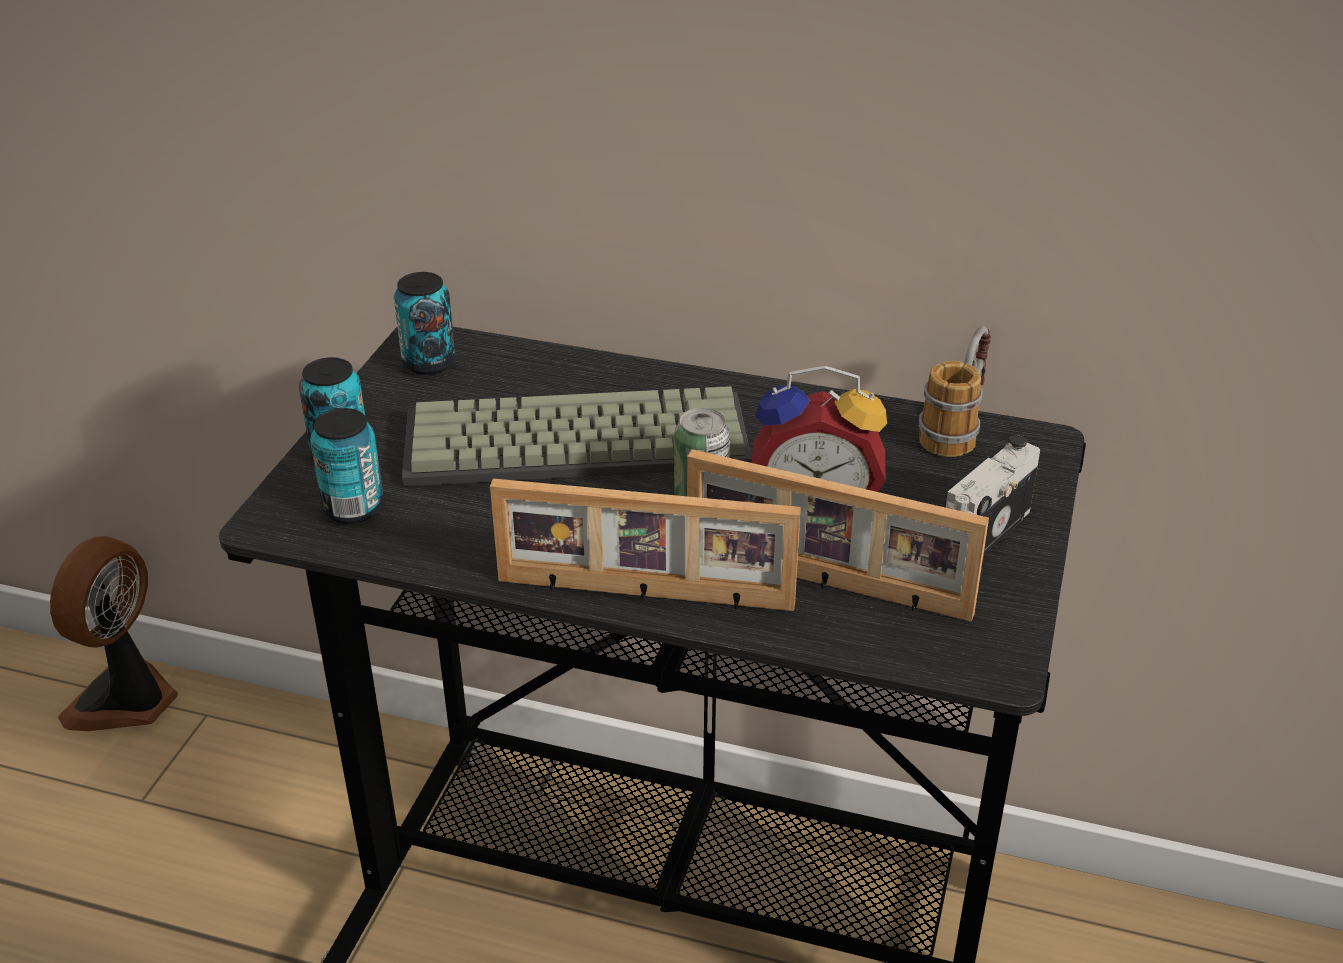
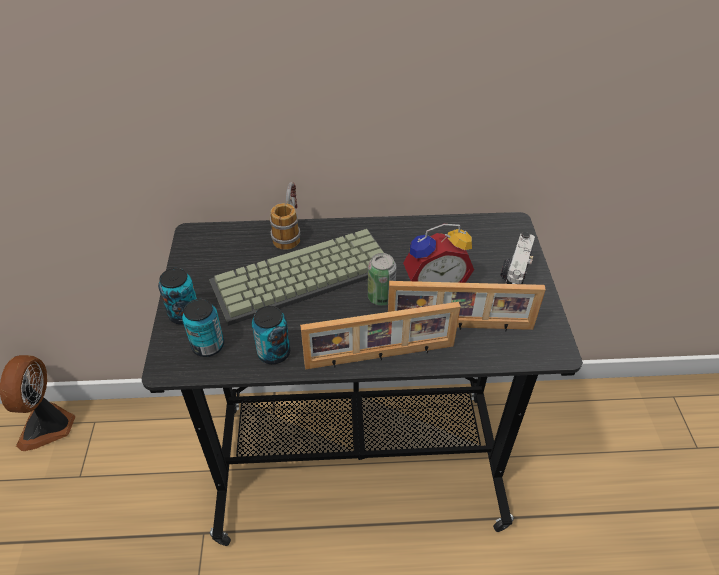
camera: 20 degrees left, 10 degrees up
(429, 362) = (204, 247): can -> can (274, 353)
(957, 427) = (474, 225): mug -> mug (289, 232)

